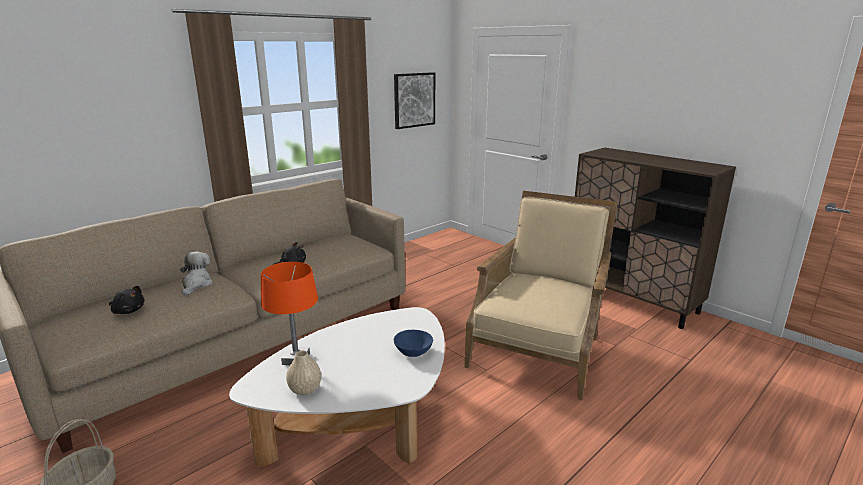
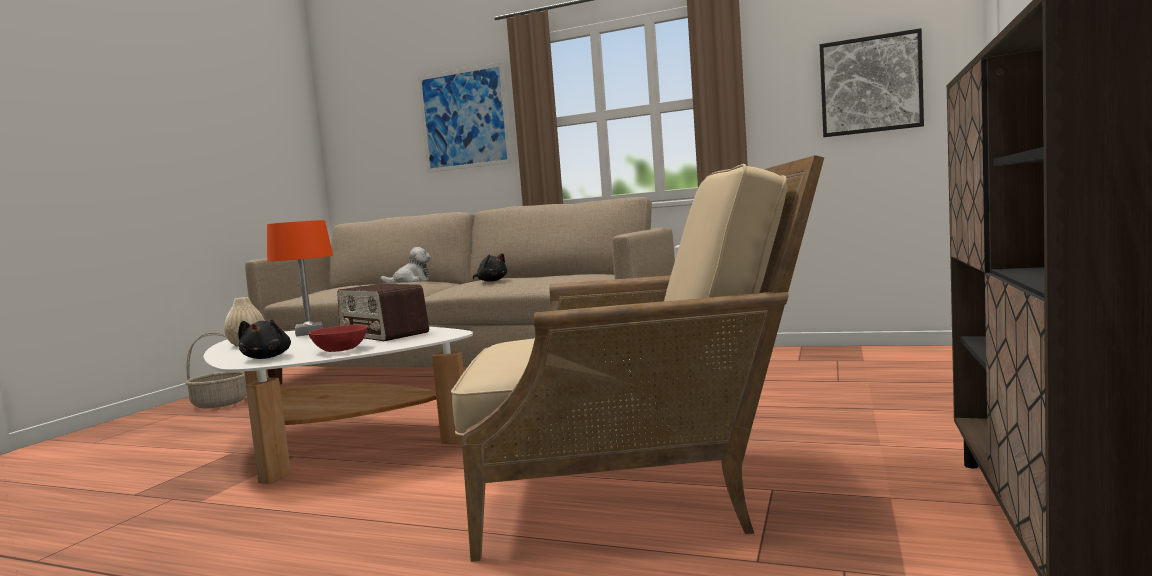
camera: 65 degrees right, 15 degrees down
(126, 105) = (464, 119): none -> picture
(128, 311) = (349, 286): black plush toy -> black plush toy (267, 357)
(370, 332) = (384, 334): none -> radio
(413, 352) = (340, 350): blue bowl -> red bowl

